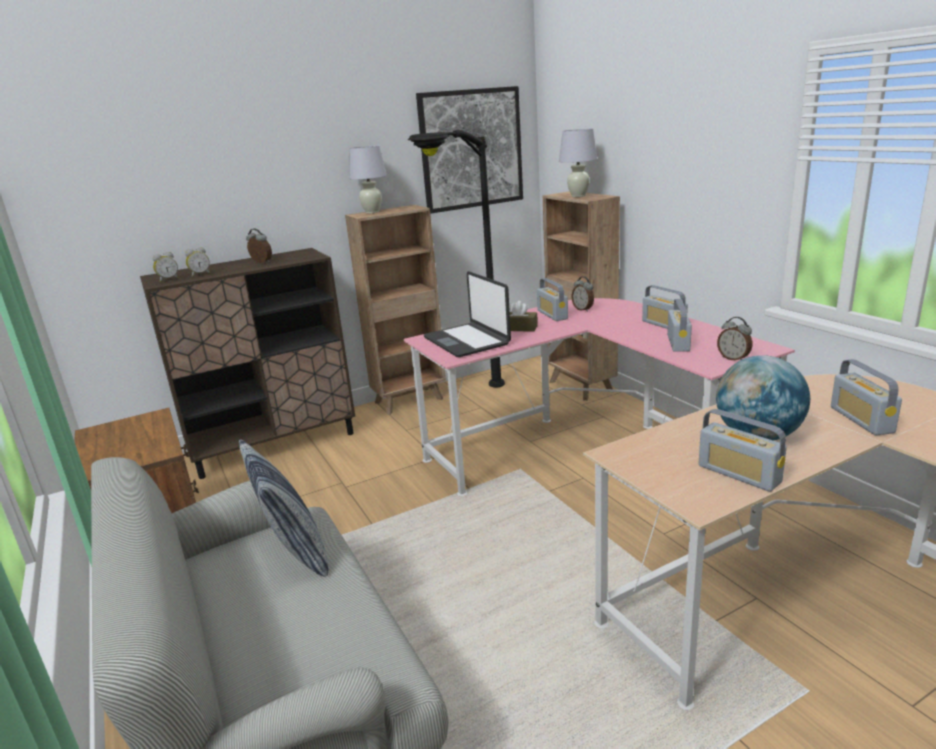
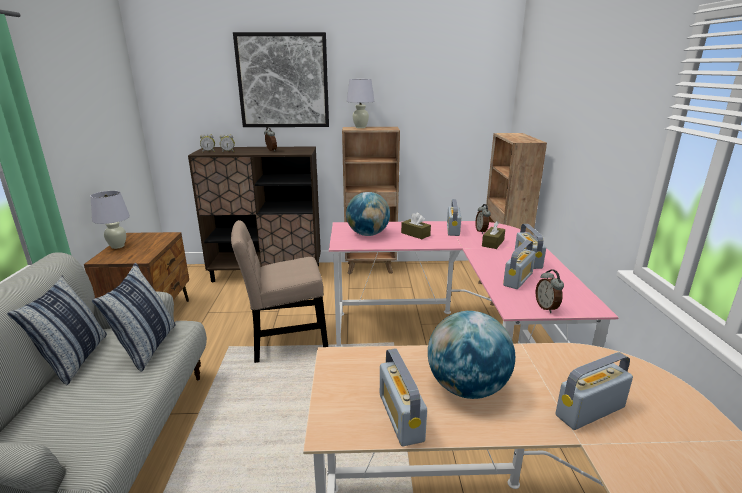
camera: 25 degrees right, 0 degrees up
(206, 600) = (75, 359): none -> pillow
(391, 512) = (285, 342): none -> beige chair
(466, 403) = (404, 281): black floor lamp -> none
(467, 341) = (368, 234): laptop -> globe
(471, 149) = (453, 90): picture -> picture (283, 81)
(578, 196) = (516, 137): white table lamp -> white table lamp (117, 246)
(610, 317) = (493, 243): none -> brown tissue box
(861, 420) = (590, 411): radio -> radio turned 45 degrees clockwise

